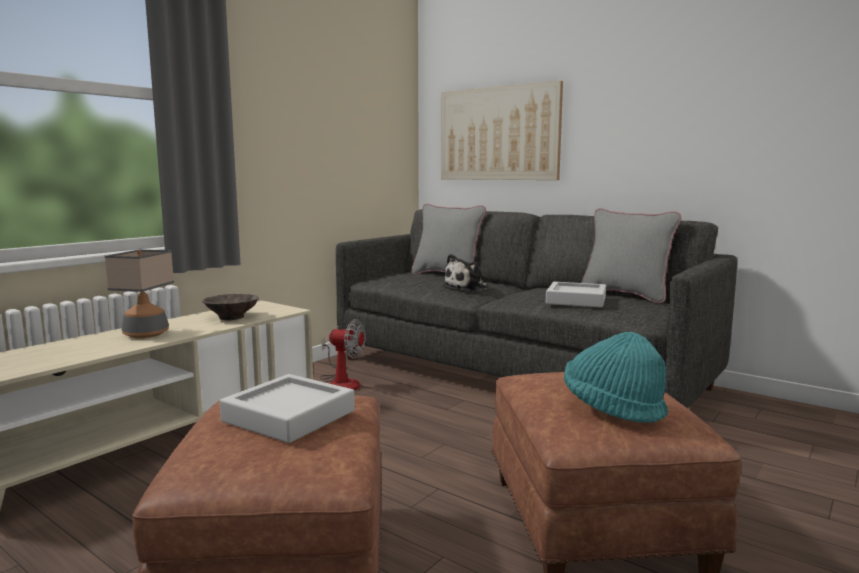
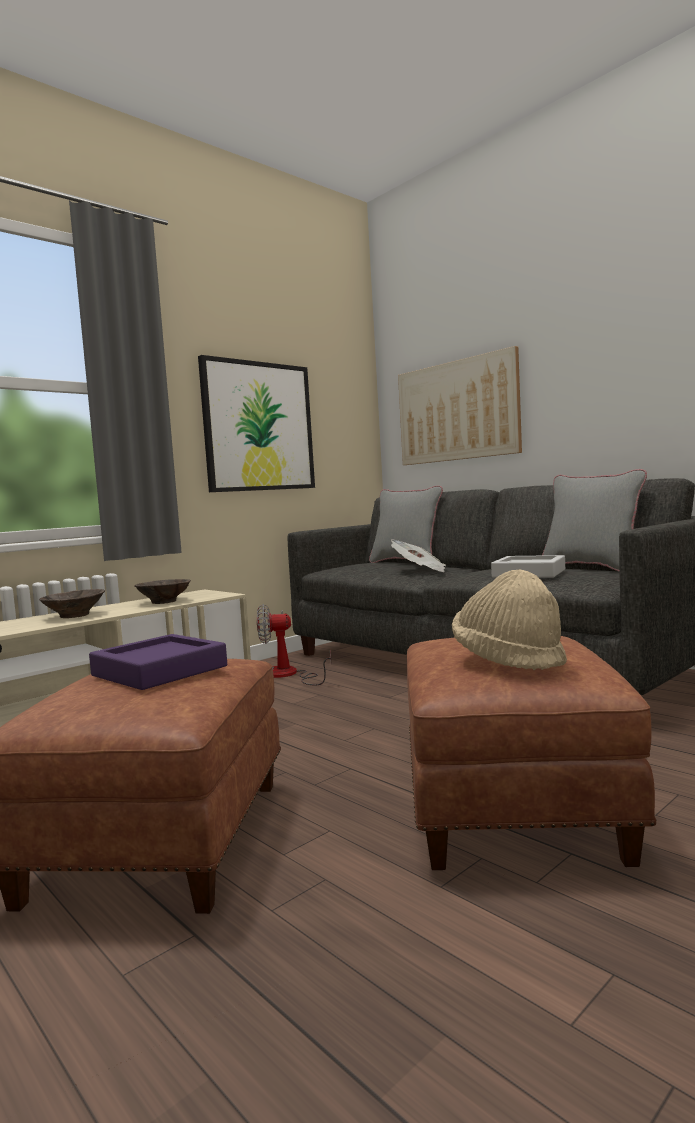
camera: 10 degrees right, 5 degrees down
(146, 334) = (74, 615): table lamp -> brown bowl
(289, 416) = (159, 671): grey tray -> purple tray
(312, 137) = (258, 426): none -> picture
(341, 382) = (288, 675): fan -> fan turned 150 degrees clockwise
(467, 288) = (420, 571): plush toy -> newspaper
(612, 408) = (508, 659): turquoise hat -> beige hat

